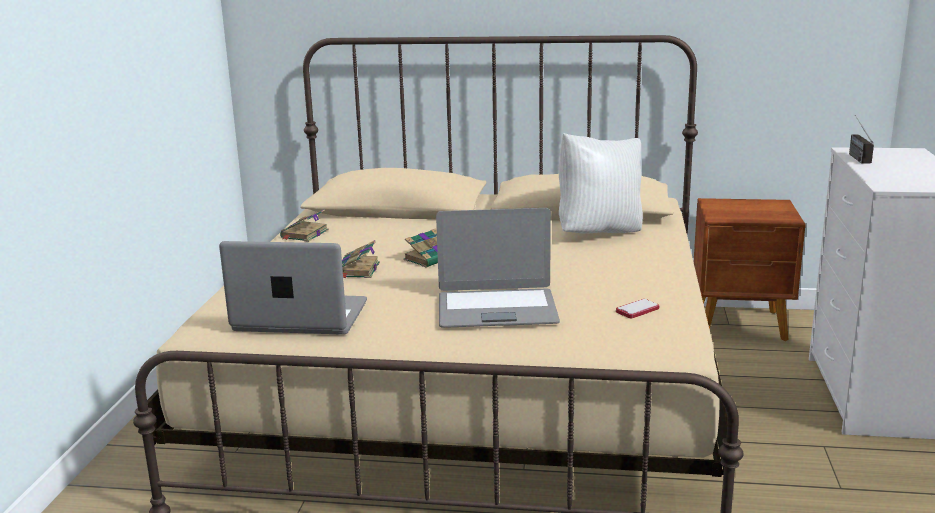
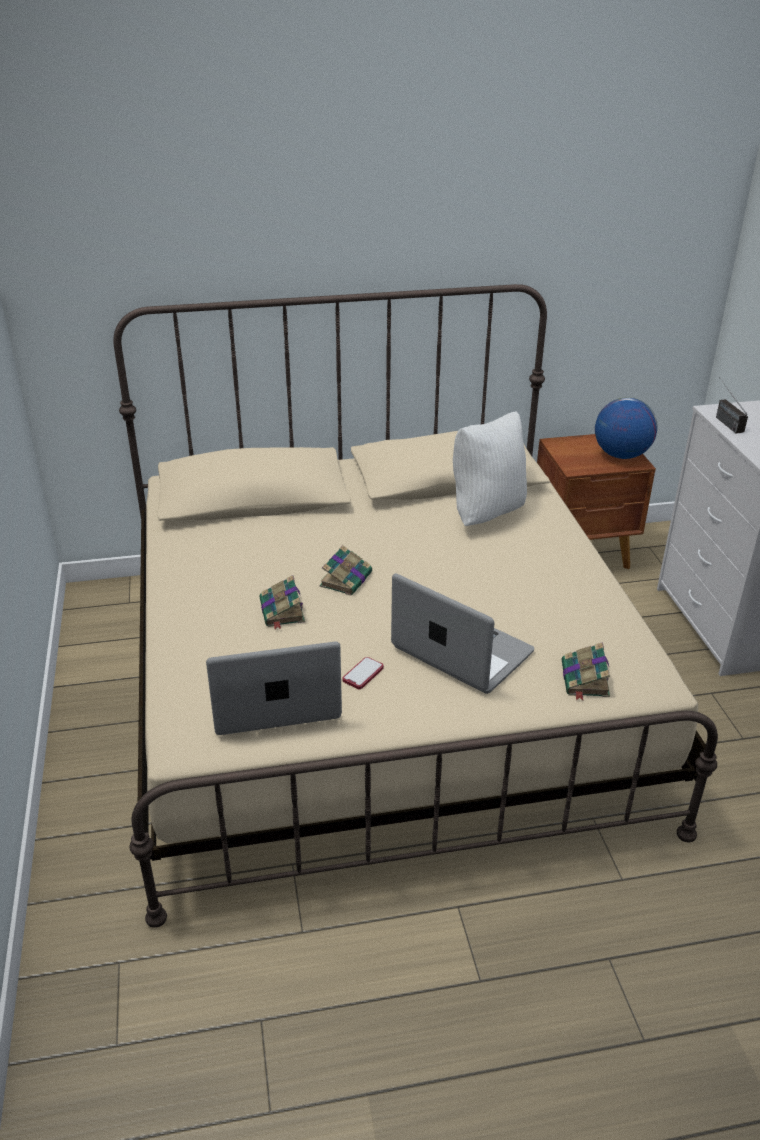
camera: 20 degrees left, 15 degrees up
(304, 234) = (182, 558): book -> book (585, 680)
(496, 310) = (461, 651): laptop -> laptop turned 120 degrees counterclockwise
(637, 310) = (588, 628): phone -> phone (363, 674)
(774, 213) = (621, 455): none -> globe

